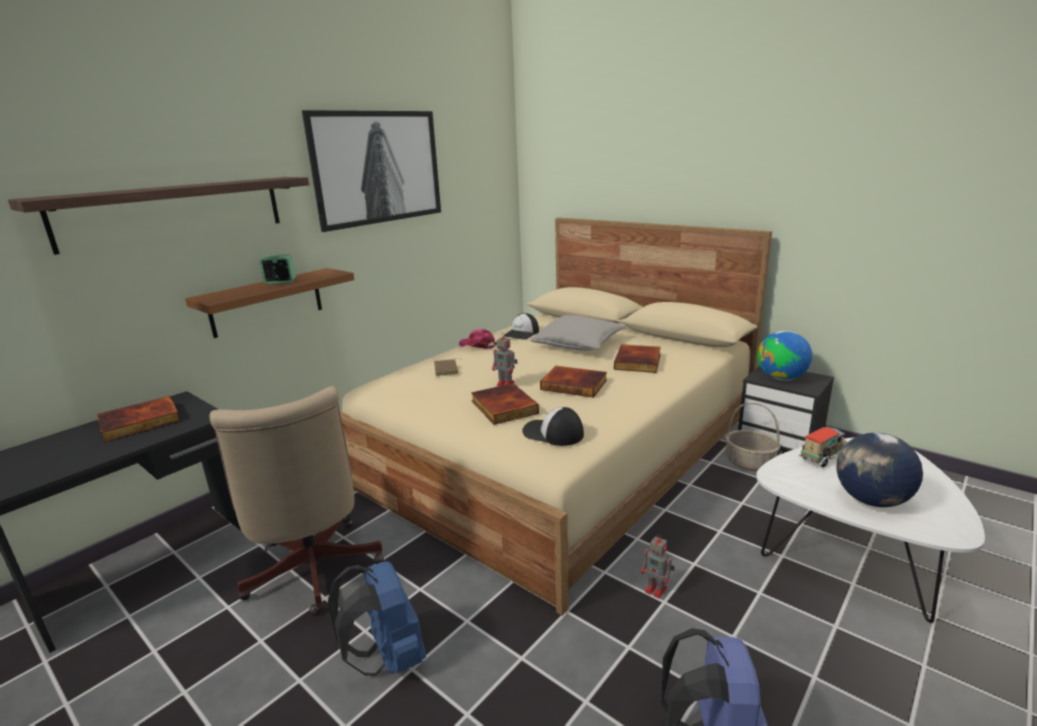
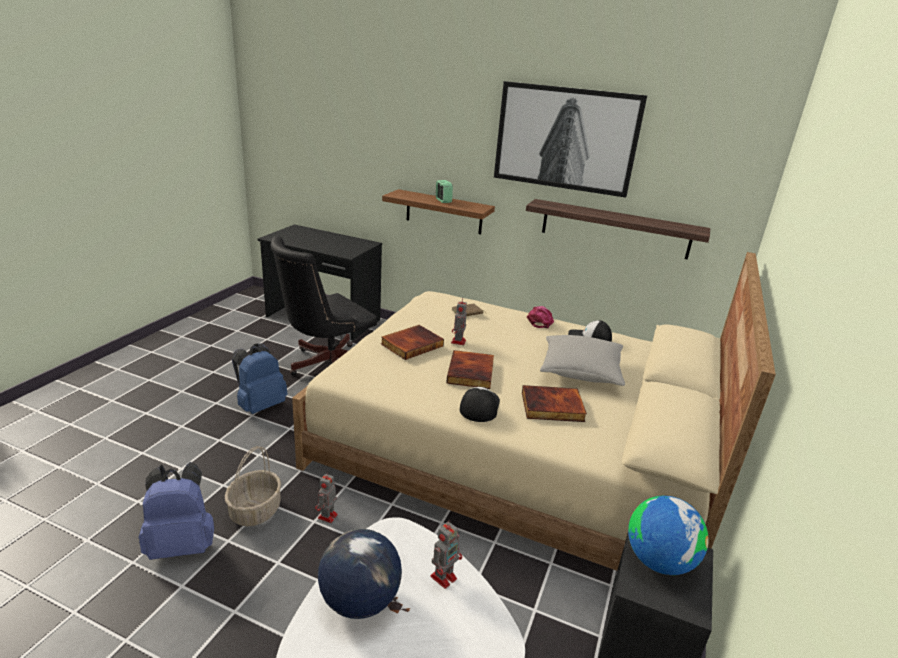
camera: 70 degrees right, 5 degrees up
(140, 423) = (338, 243): book -> none
(174, 211) = (406, 135): shelf -> shelf (615, 229)
(312, 574) = (325, 365): beige office chair -> black office chair
(552, 433) = (371, 368): cap -> cap (479, 406)
(749, 463) = (567, 601): basket -> basket (255, 510)
(823, 458) = (444, 576): toy truck -> toy robot

